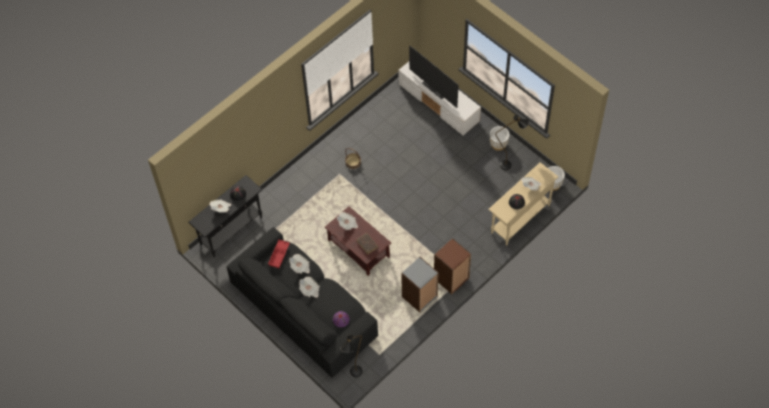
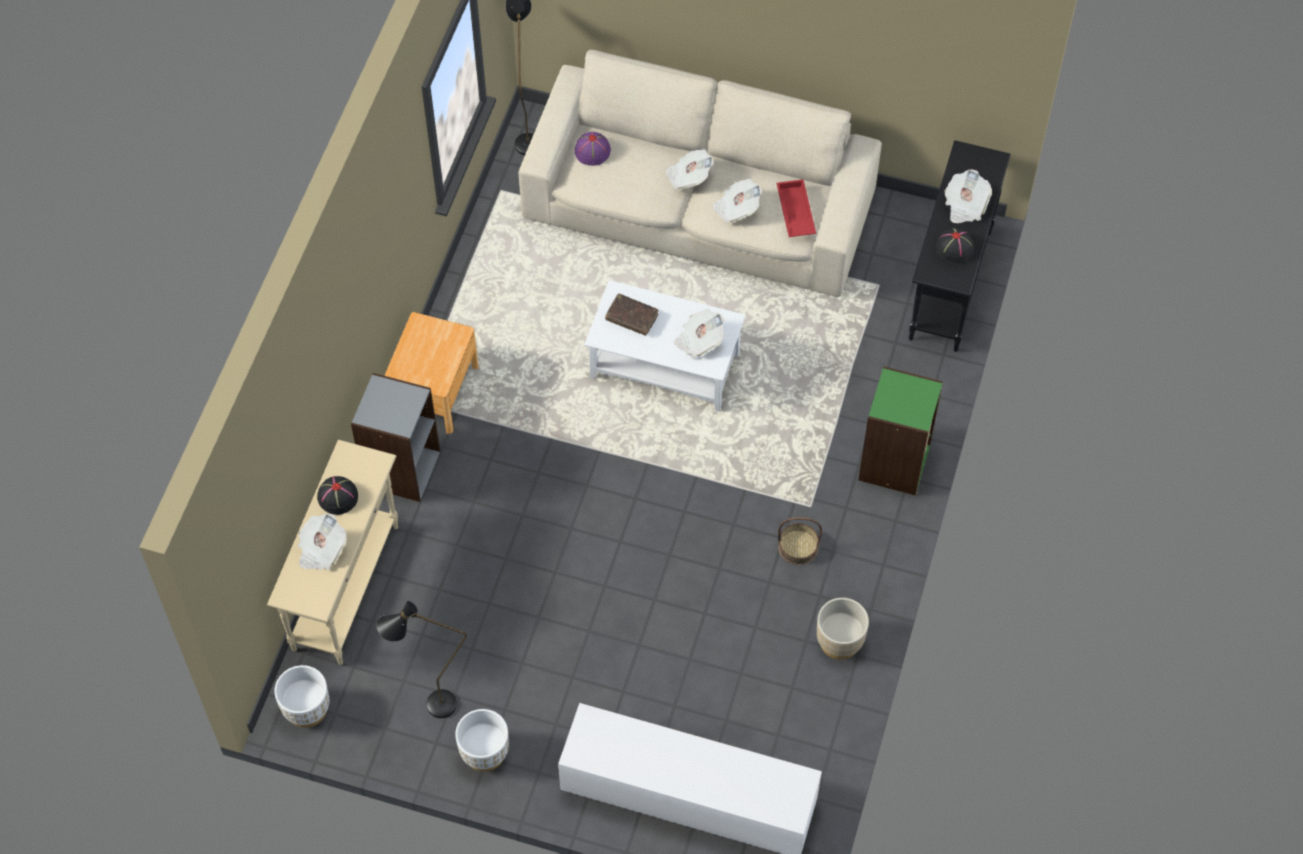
camera: 150 degrees right, 0 degrees up
(299, 175) = (895, 463): none -> green bookcase
(304, 308) = (698, 208): black sofa -> beige sofa
(358, 248) = (666, 366): brown coffee table -> white coffee table
(359, 126) = (840, 641): none -> beige planter
(420, 297) = (481, 327): grey bookcase -> grey bookcase (401, 468)
(433, 89) = (701, 756): television -> none
(451, 278) = (434, 391): brown bookcase -> brown nightstand

